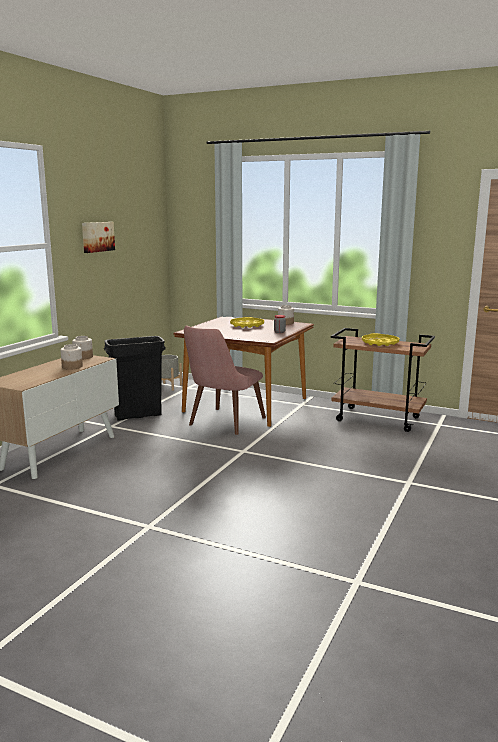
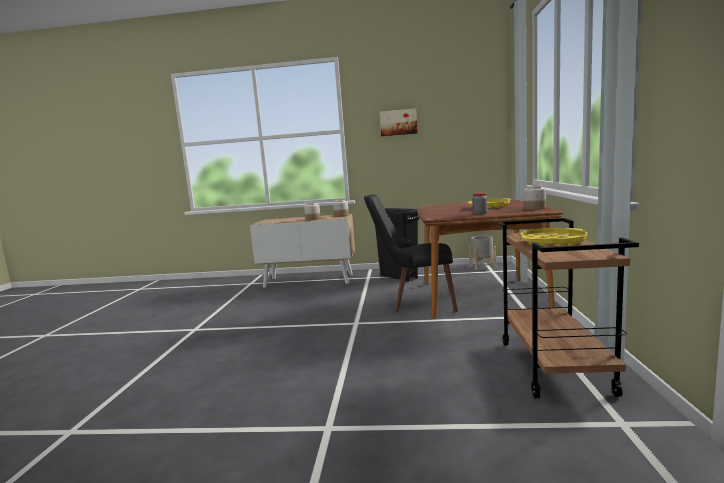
camera: 70 degrees right, 5 degrees down
(222, 424) = (415, 302): pink chair -> black chair

